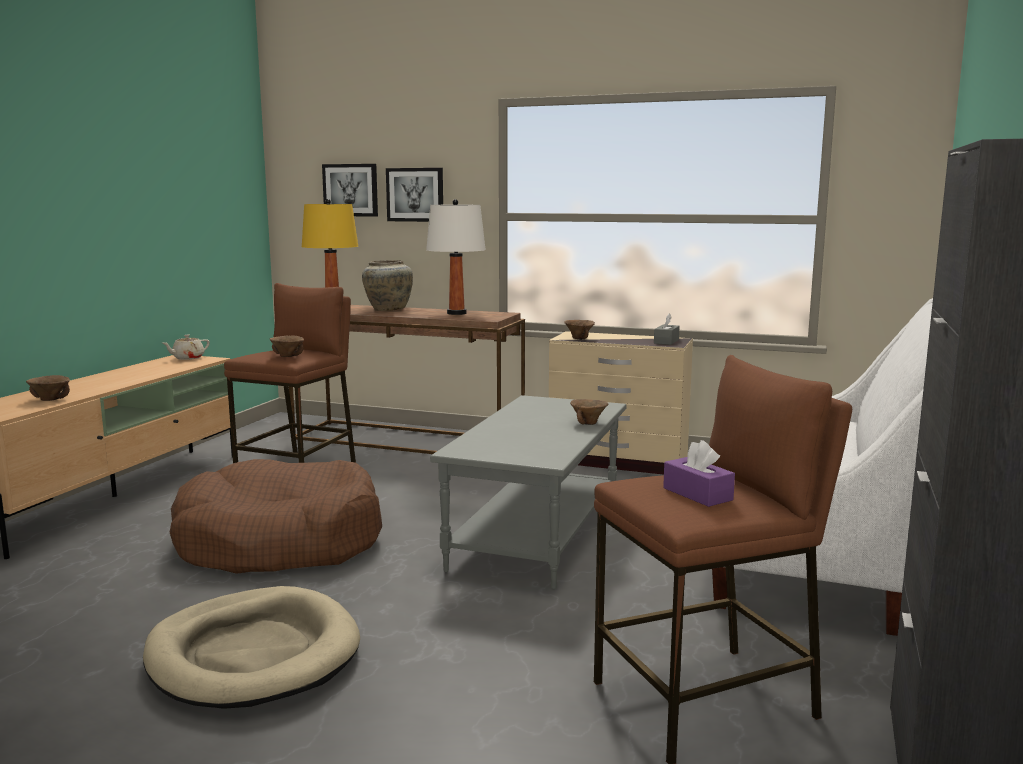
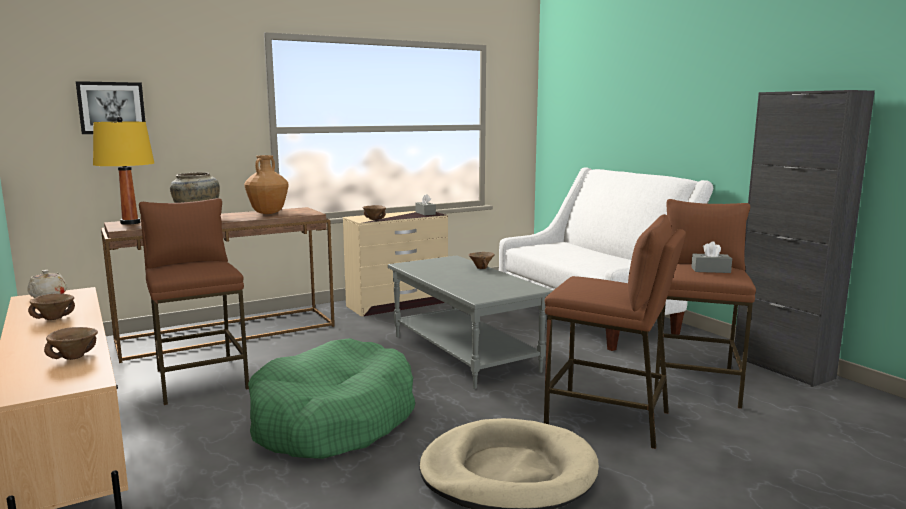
camera: 50 degrees left, 0 degrees up
(280, 541) = (333, 420): brown dog bed -> green dog bed
(287, 356) = (209, 268): brown bowl -> brown bowl (53, 319)
(415, 194) = (187, 112): picture -> none
(456, 313) = (268, 213): white table lamp -> brown vase
(471, 670) = (608, 419): none -> brown stool
(697, 494) = (710, 270): purple tissue box -> grey tissue box

